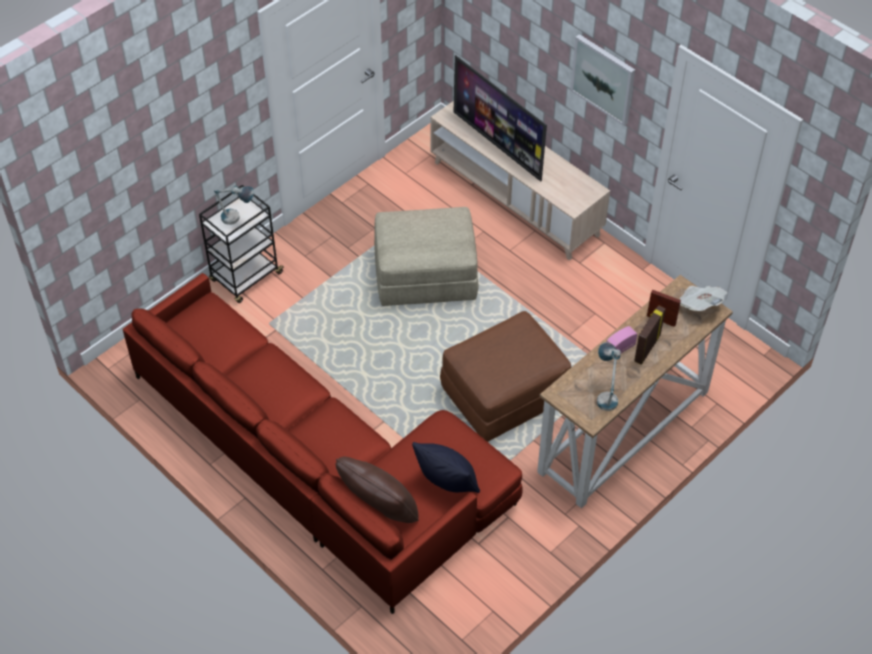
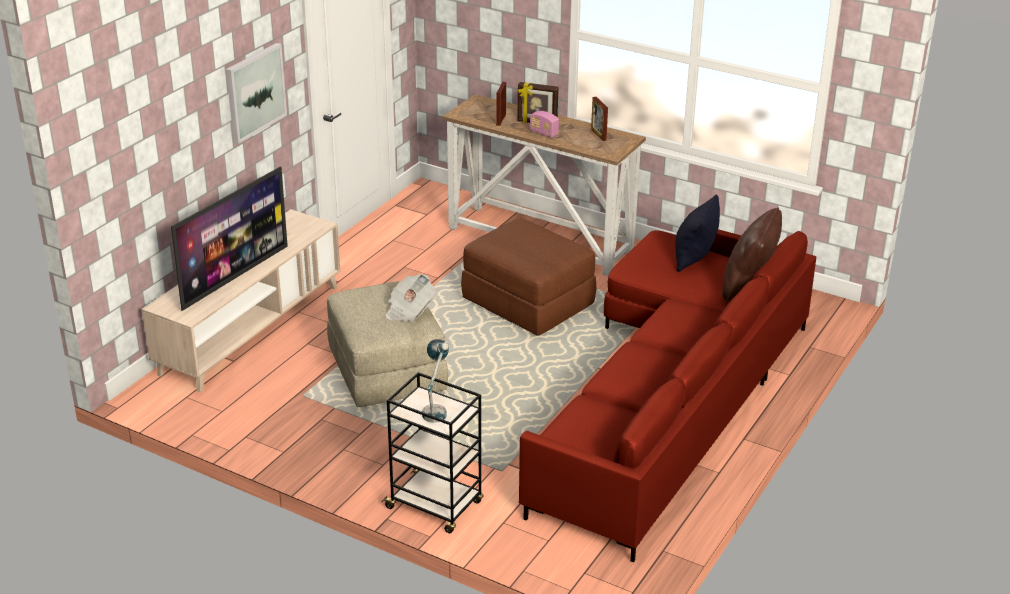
camera: 105 degrees left, 20 degrees down
(605, 394) = (598, 135): table lamp -> picture frame
(699, 304) = (474, 106): newspaper -> newspaper (409, 310)

